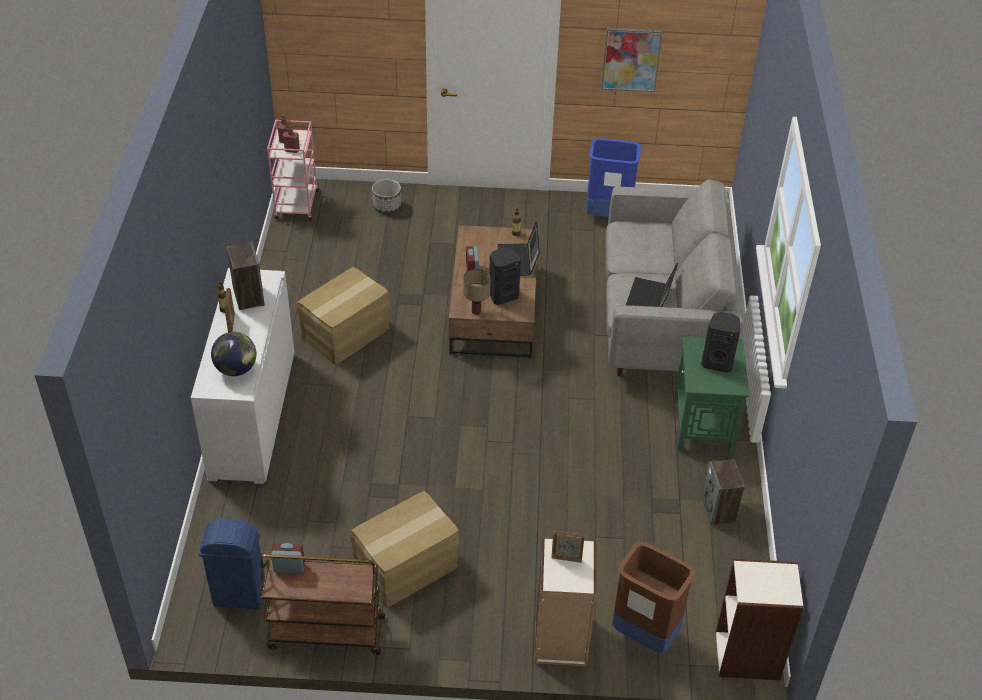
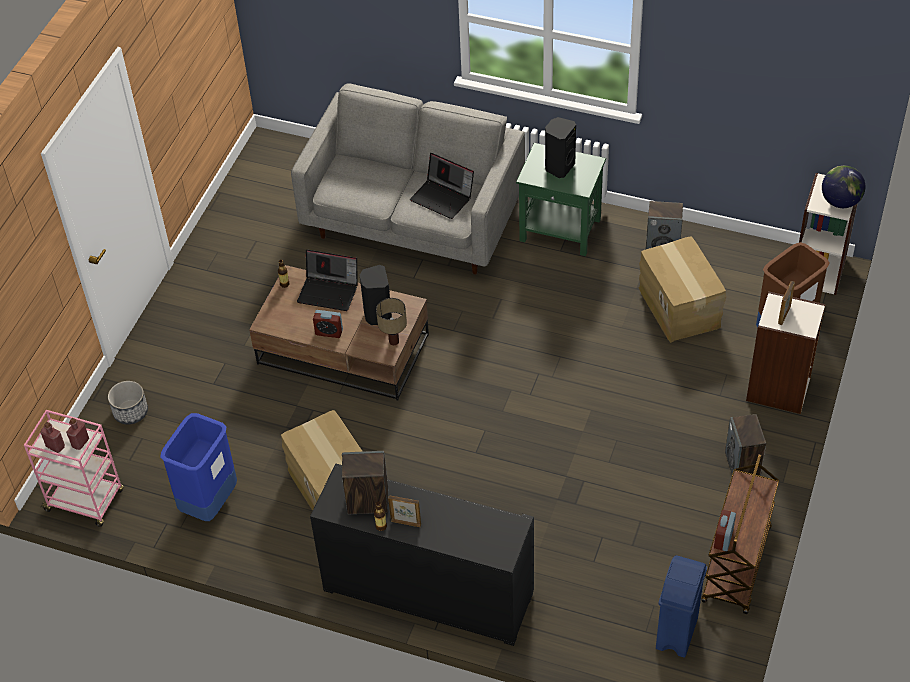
camera: 70 degrees left, 5 degrees up
(236, 369) = (481, 526): globe -> globe (840, 202)
(253, 414) = (428, 591): white cabinet -> black cabinet
(406, 567) = (673, 488): cardboard box -> cardboard box (680, 307)
(450, 621) = (742, 465): none -> speaker
(608, 215) = (238, 223): blue trash can -> blue trash can (209, 502)
(631, 59) = (177, 74): picture -> none

